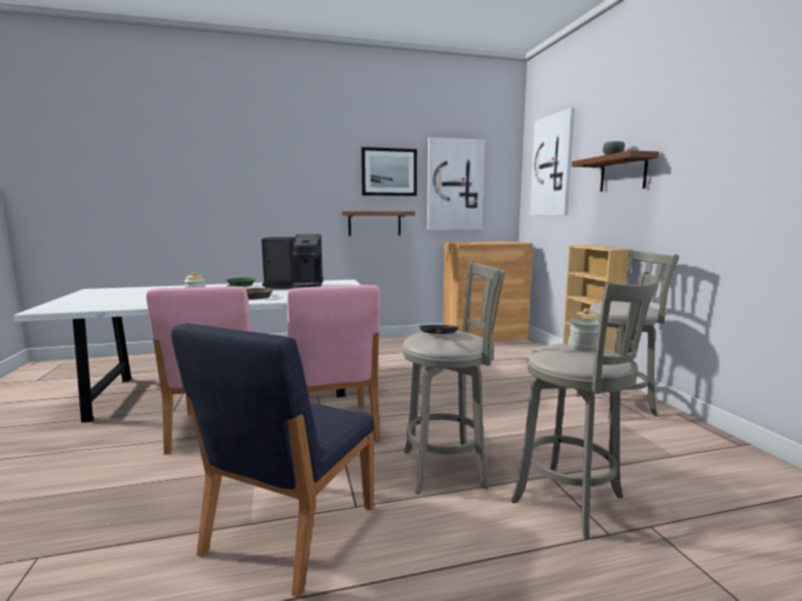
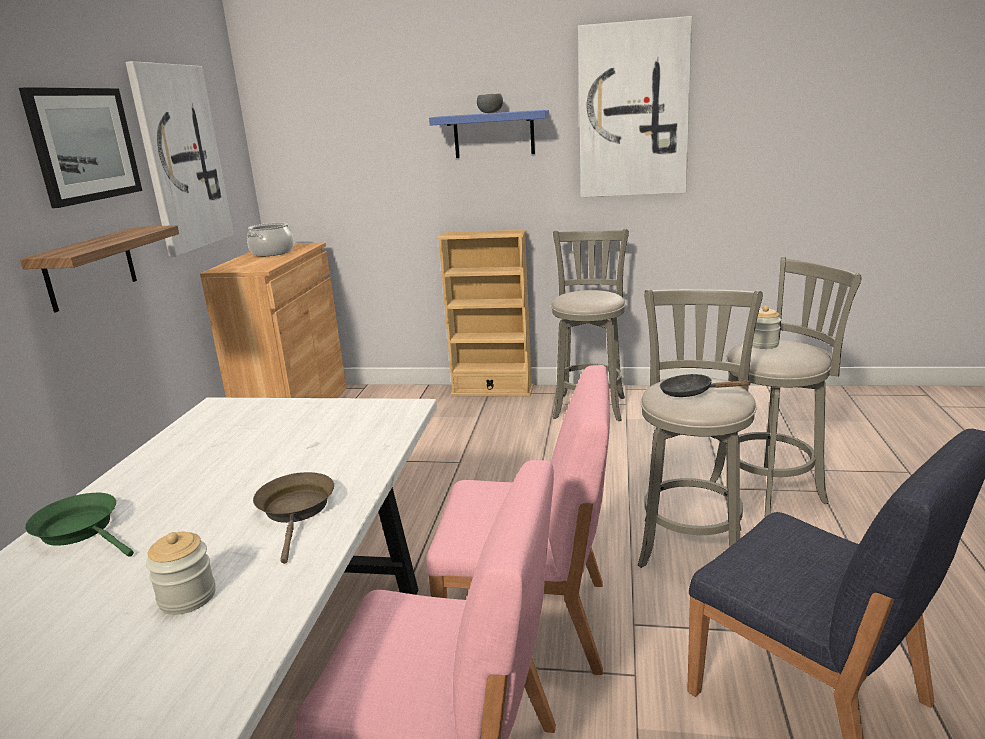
camera: 65 degrees left, 10 degrees up
(296, 287) = (219, 458): coffee machine -> none
(495, 242) = (272, 253): none -> cooking pot
(553, 166) = (337, 117): picture -> picture (633, 111)
(623, 173) = (494, 134): brown shelf -> blue shelf

